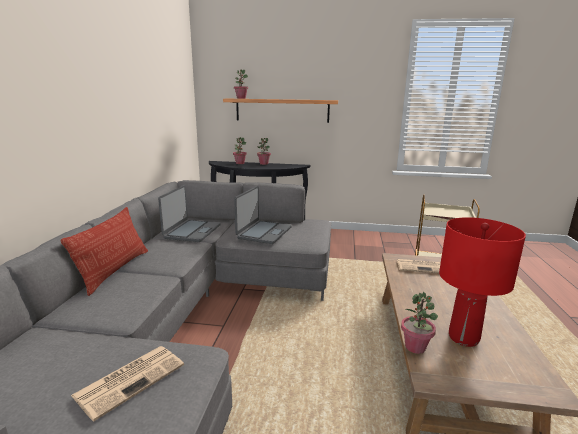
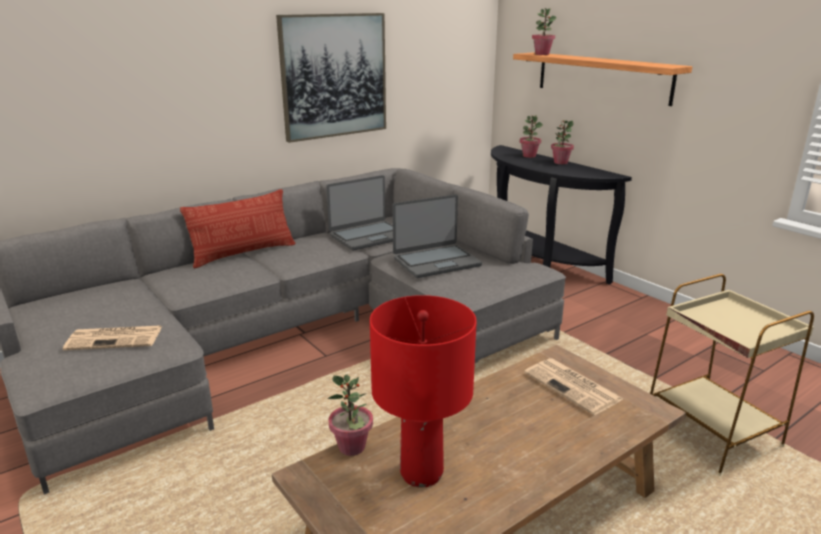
camera: 45 degrees right, 5 degrees up
(126, 112) = (334, 76): none -> picture

